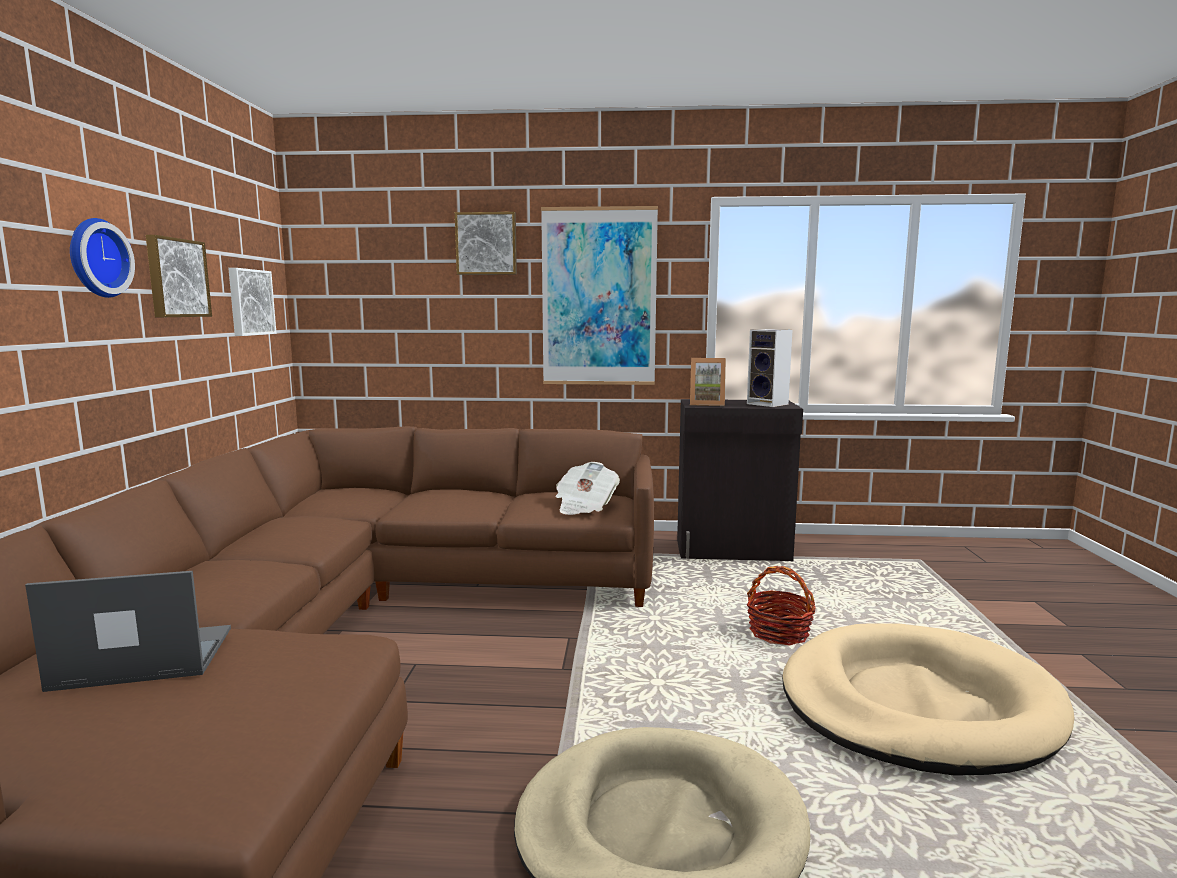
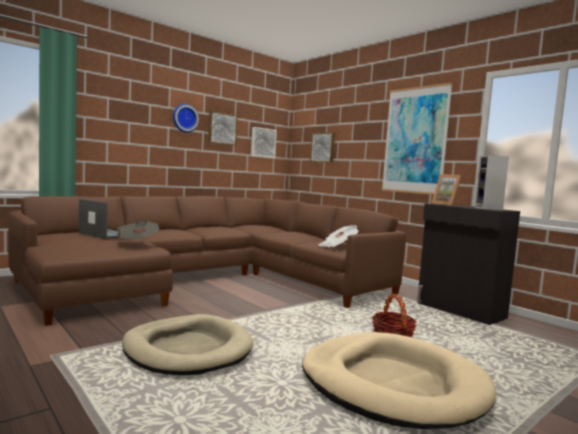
camera: 45 degrees right, 5 degrees down
(300, 646) = (138, 242): none -> newspaper
(486, 244) = (364, 113): picture -> picture (323, 147)

